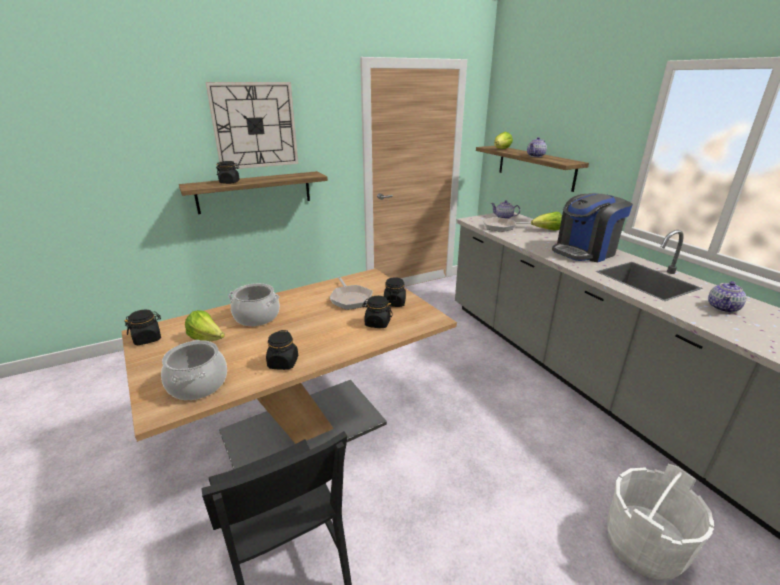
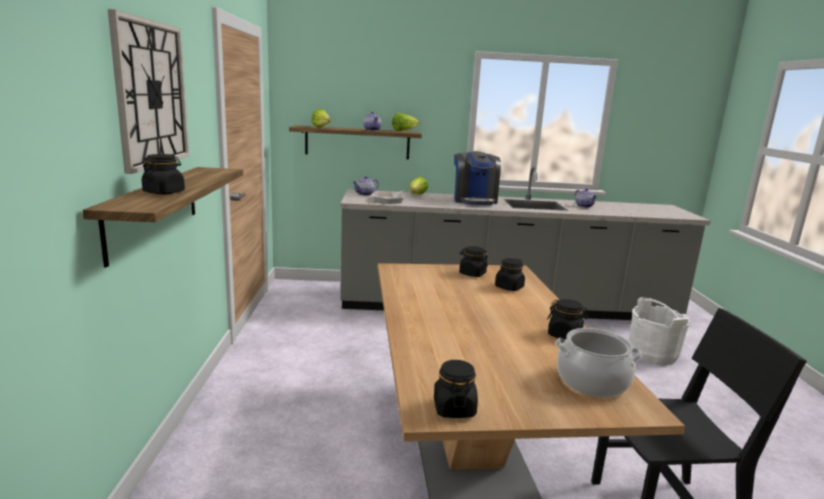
camera: 65 degrees left, 10 degrees down
(207, 339) = (486, 367): lettuce -> lettuce (403, 131)
(256, 317) = (448, 333): cooking pot -> none
(350, 299) = (445, 286): frying pan -> none

